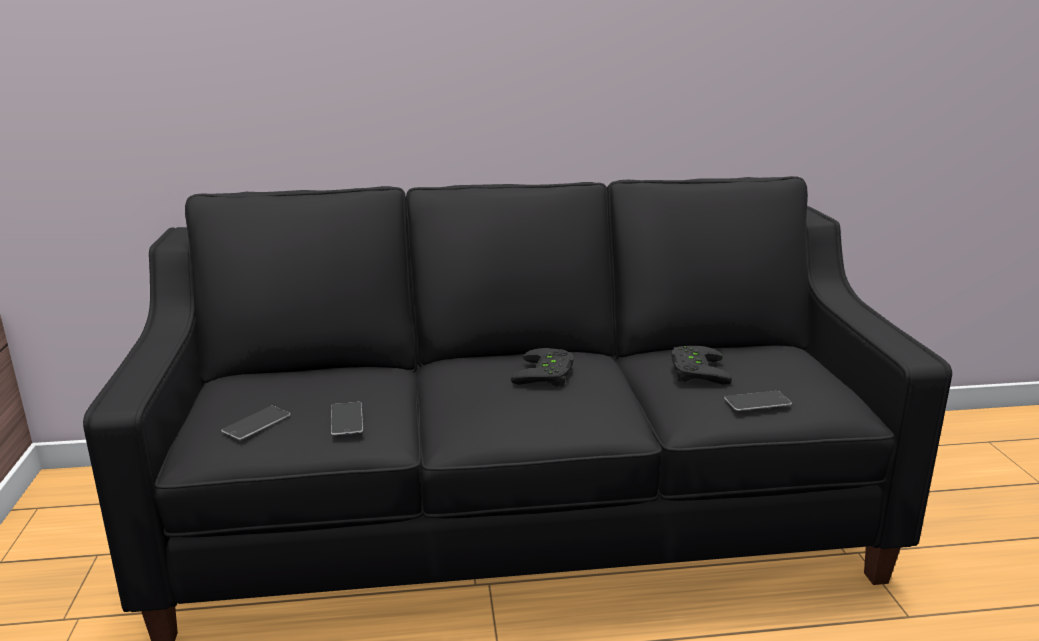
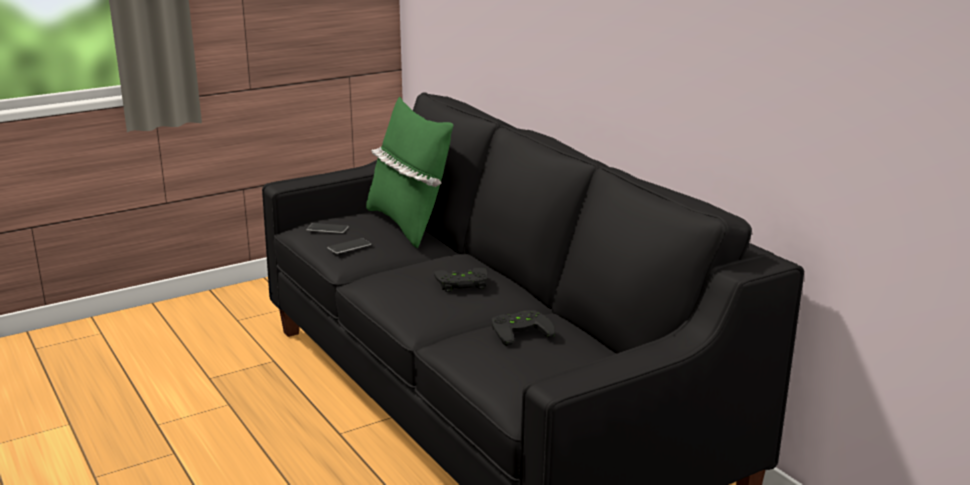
camera: 65 degrees right, 0 degrees up
(308, 372) = (408, 224): none -> green pillow
(757, 401) = (484, 360): phone -> none

